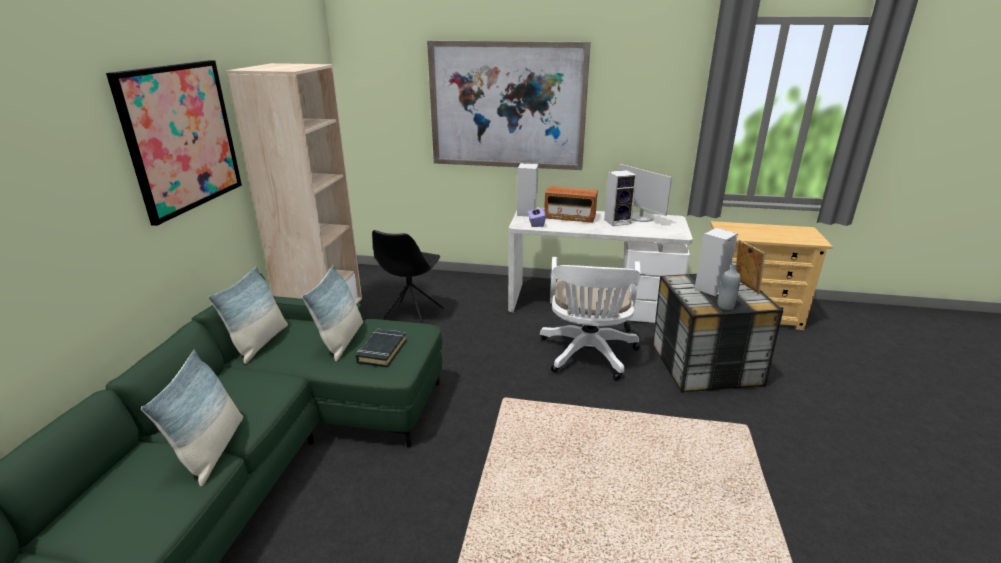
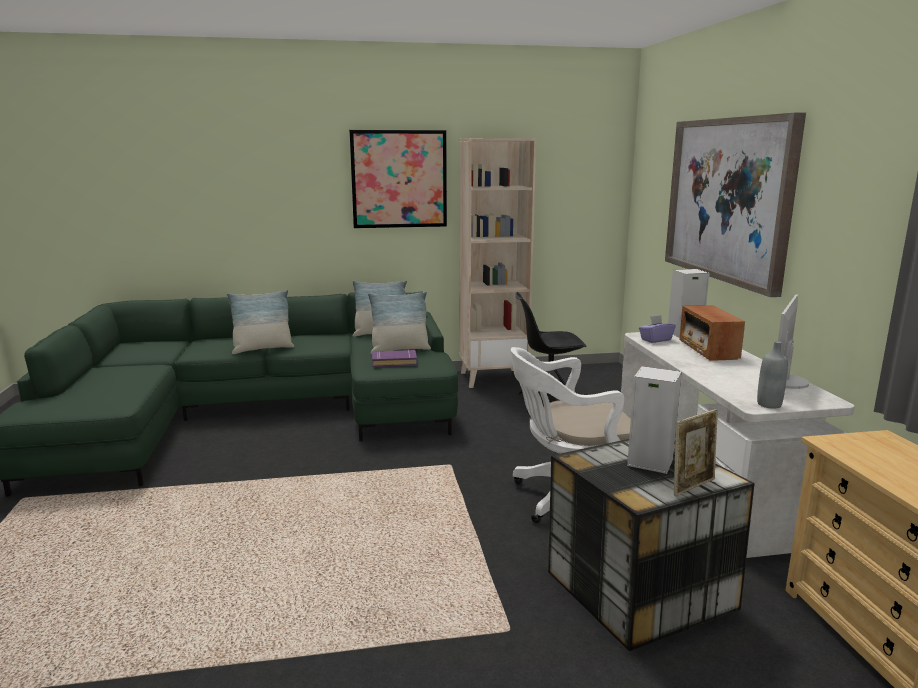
camera: 70 degrees right, 10 degrees down
(382, 351) = (394, 362): black book -> purple book
(618, 221) = (740, 371): speaker -> none
(725, 306) = (601, 473): grey bottle -> grey bottle (769, 404)

